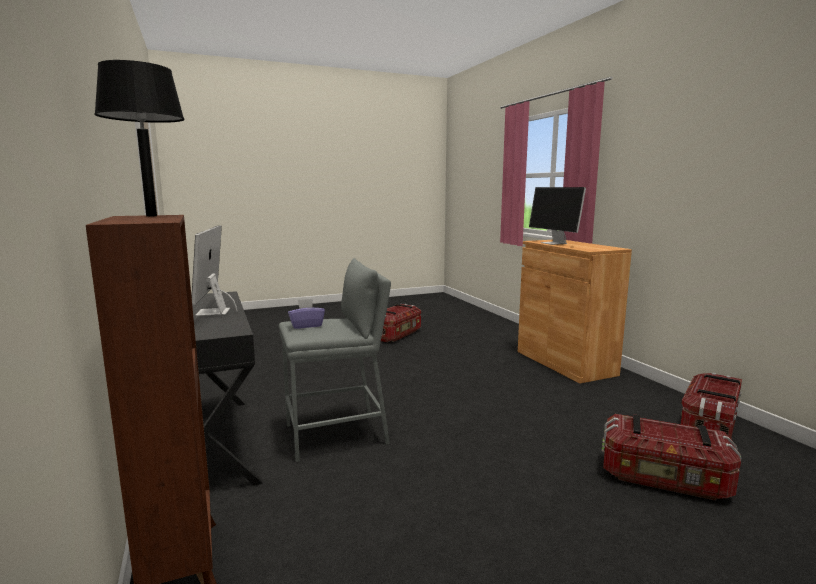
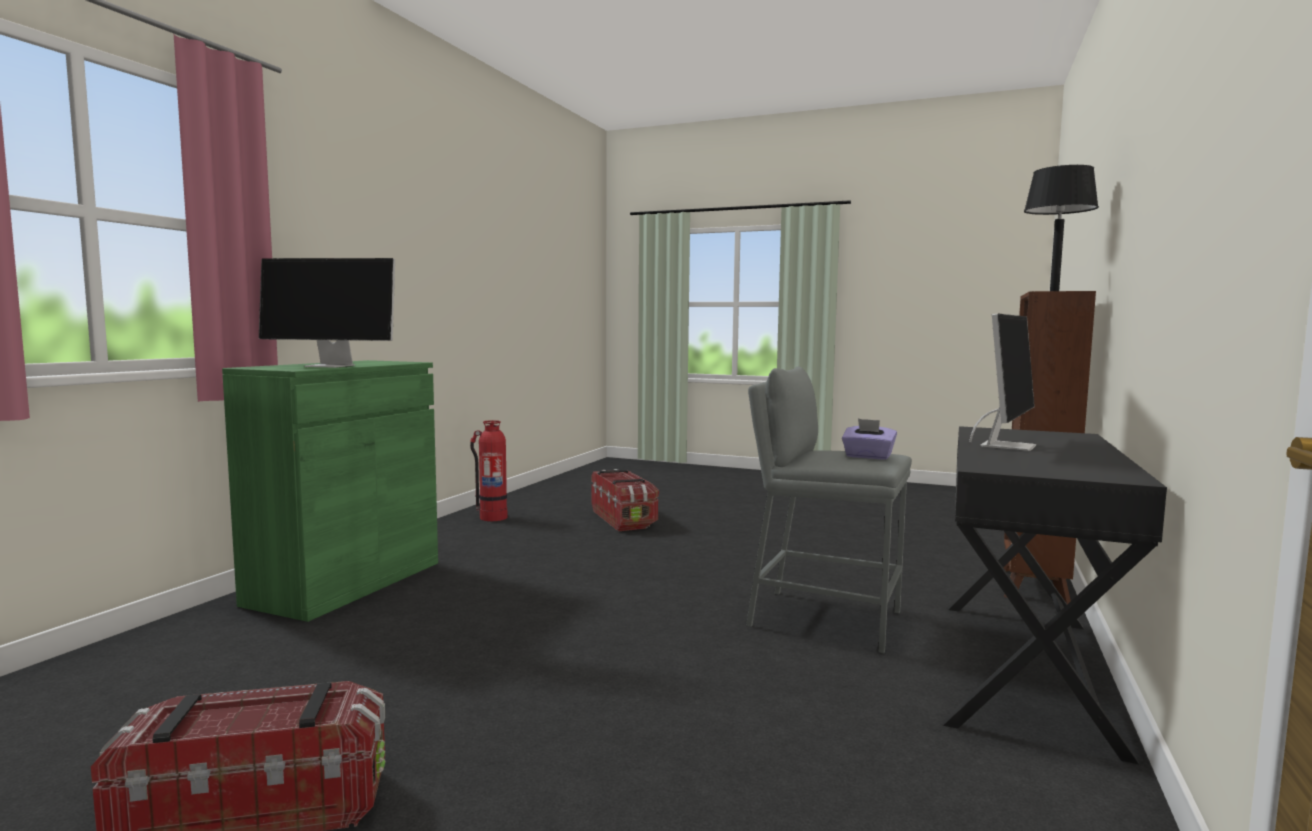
camera: 135 degrees left, 5 degrees down
(554, 243) = (331, 366): monitor -> monitor turned 75 degrees clockwise
(565, 363) = (346, 583): brown cabinet -> green cabinet
(709, 426) = (492, 517): storage box -> fire extinguisher

